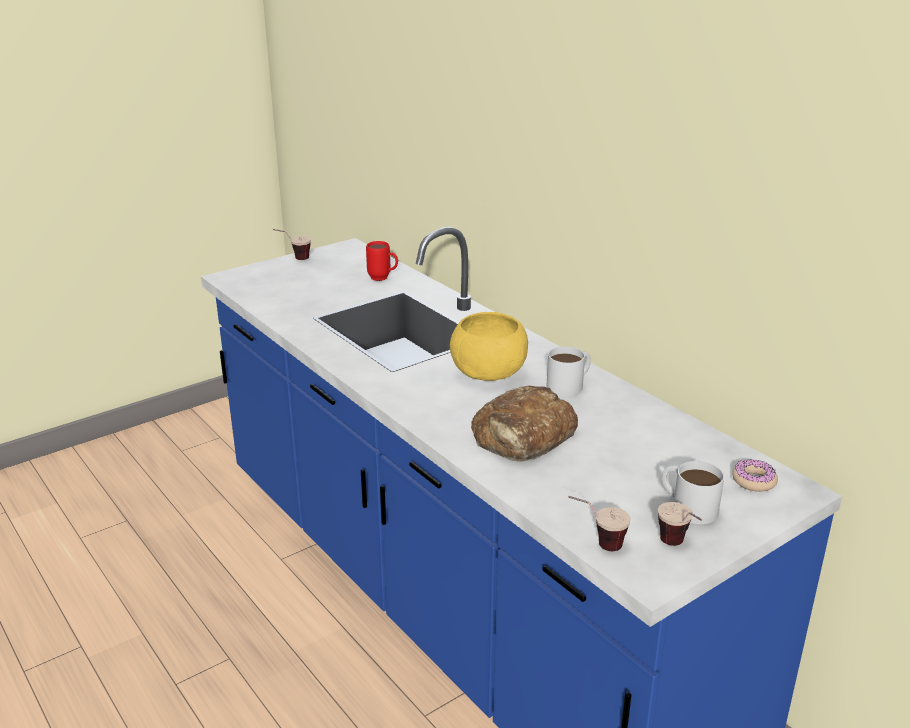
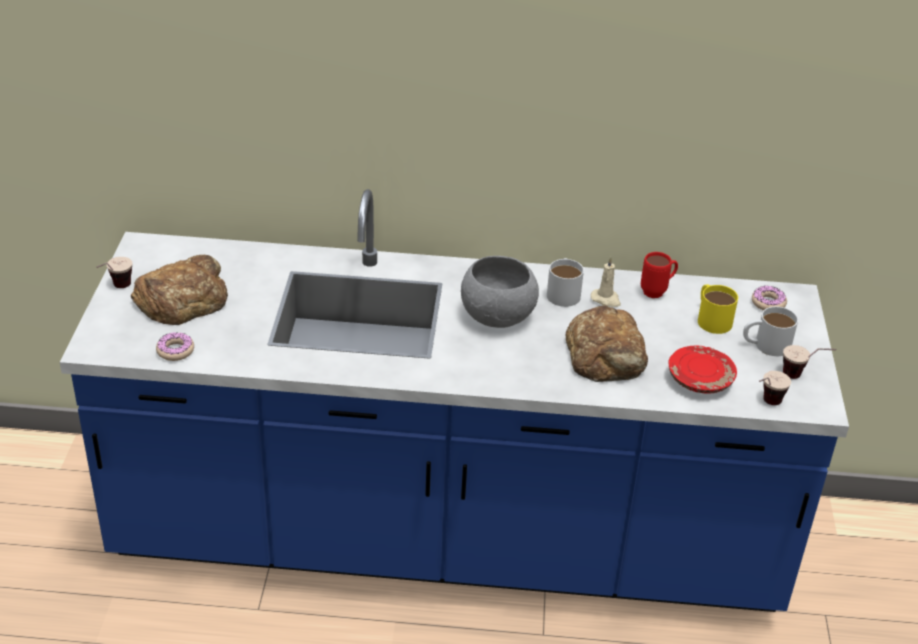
camera: 50 degrees left, 10 degrees up
(261, 297) = (175, 351): none -> donut
(316, 277) = (183, 299): none -> bread
(383, 278) = (247, 267): red mug -> red mug (657, 291)
(488, 373) = (498, 316): yellow bowl -> grey bowl
(570, 493) = (700, 379): none -> red plate
(596, 405) = (606, 299): none -> beige candle
(670, 462) = (711, 318): none -> yellow mug

